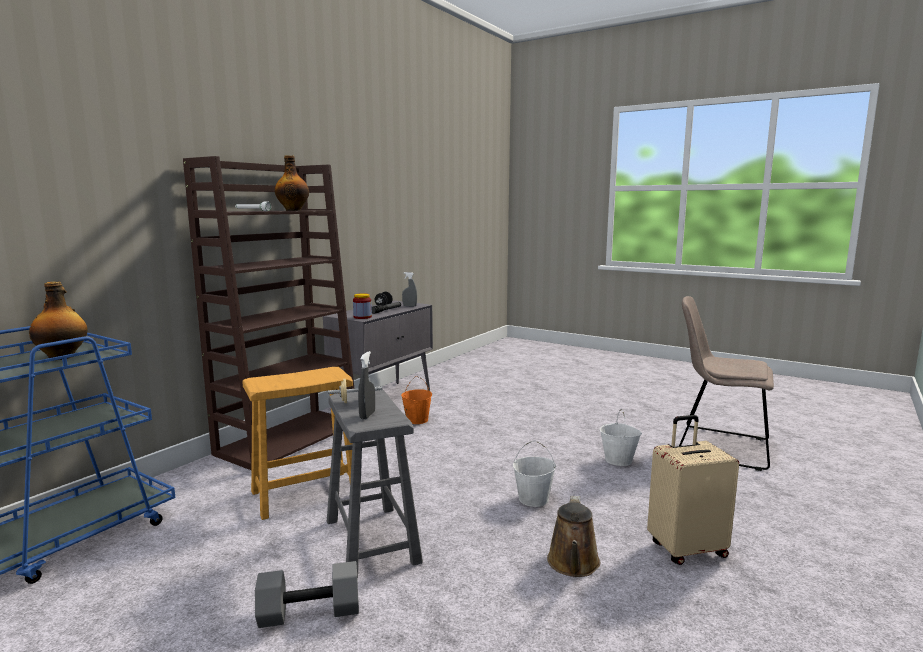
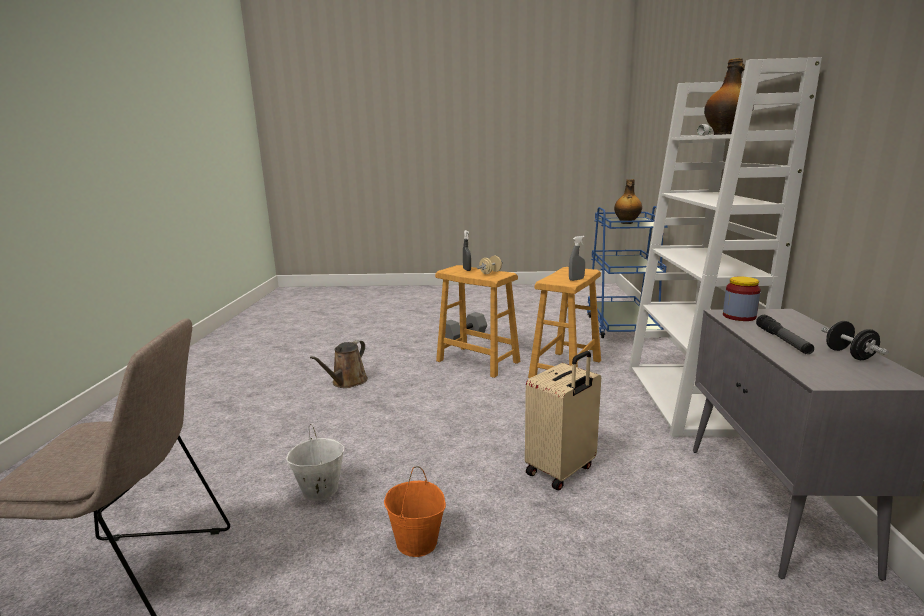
camera: 150 degrees right, 5 degrees up
(289, 439) = (687, 400): brown bookcase -> white bookcase
(371, 541) = (478, 361): grey stool -> brown stool
(409, 306) = (816, 368): grey spray bottle -> grey spray bottle (576, 279)
(416, 420) = (636, 473): orange bucket -> orange bucket (417, 542)
(533, 499) = (396, 413): white bucket -> none
(573, 564) = (347, 382): brown watering can -> brown watering can turned 135 degrees counterclockwise
(686, 549) = (266, 410): beige suitcase -> beige suitcase (561, 471)

